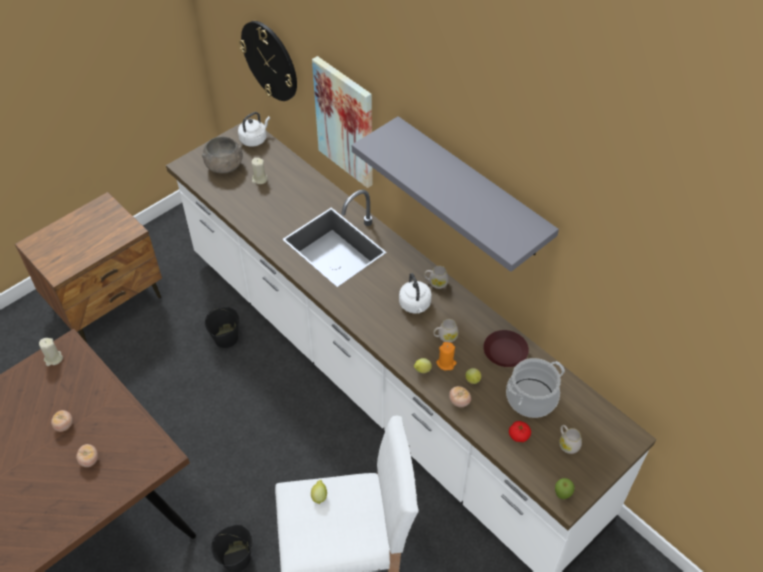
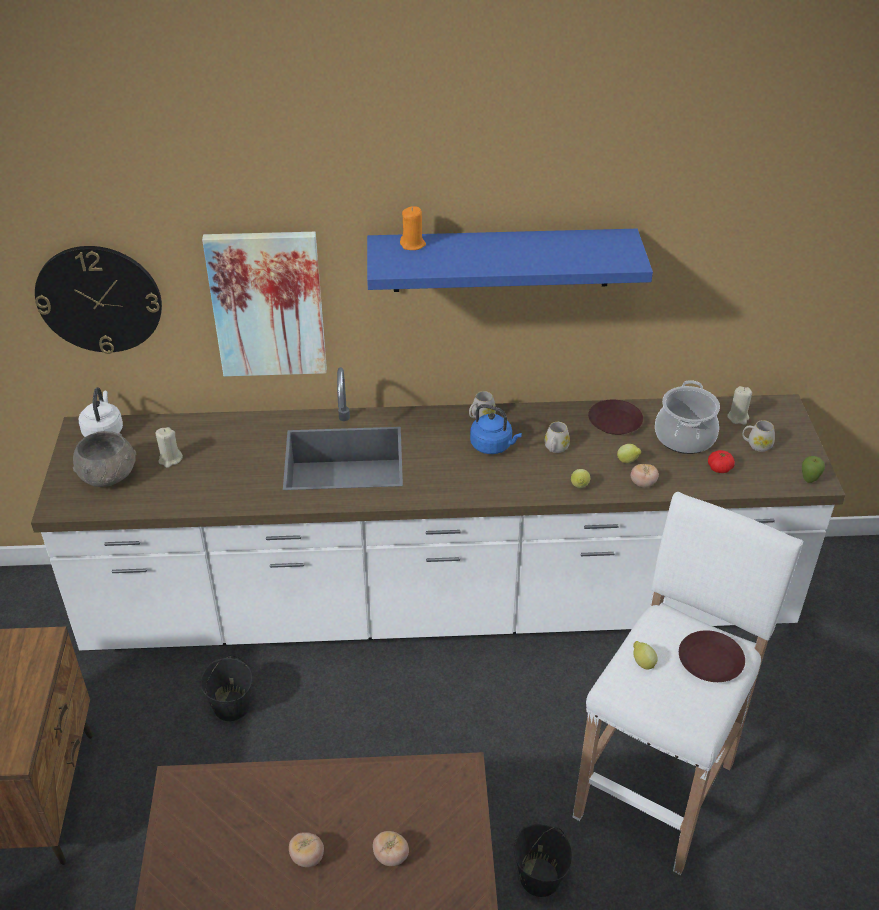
camera: 50 degrees left, 10 degrees down
(53, 359) = (183, 814): beige candle -> beige candle (738, 417)
(353, 532) = (711, 661): none -> brown plate
(415, 305) = (493, 446): white kettle -> blue kettle
(446, 363) = (588, 466): orange candle -> orange candle (413, 244)
(472, 188) = (501, 260): grey shelf -> blue shelf

